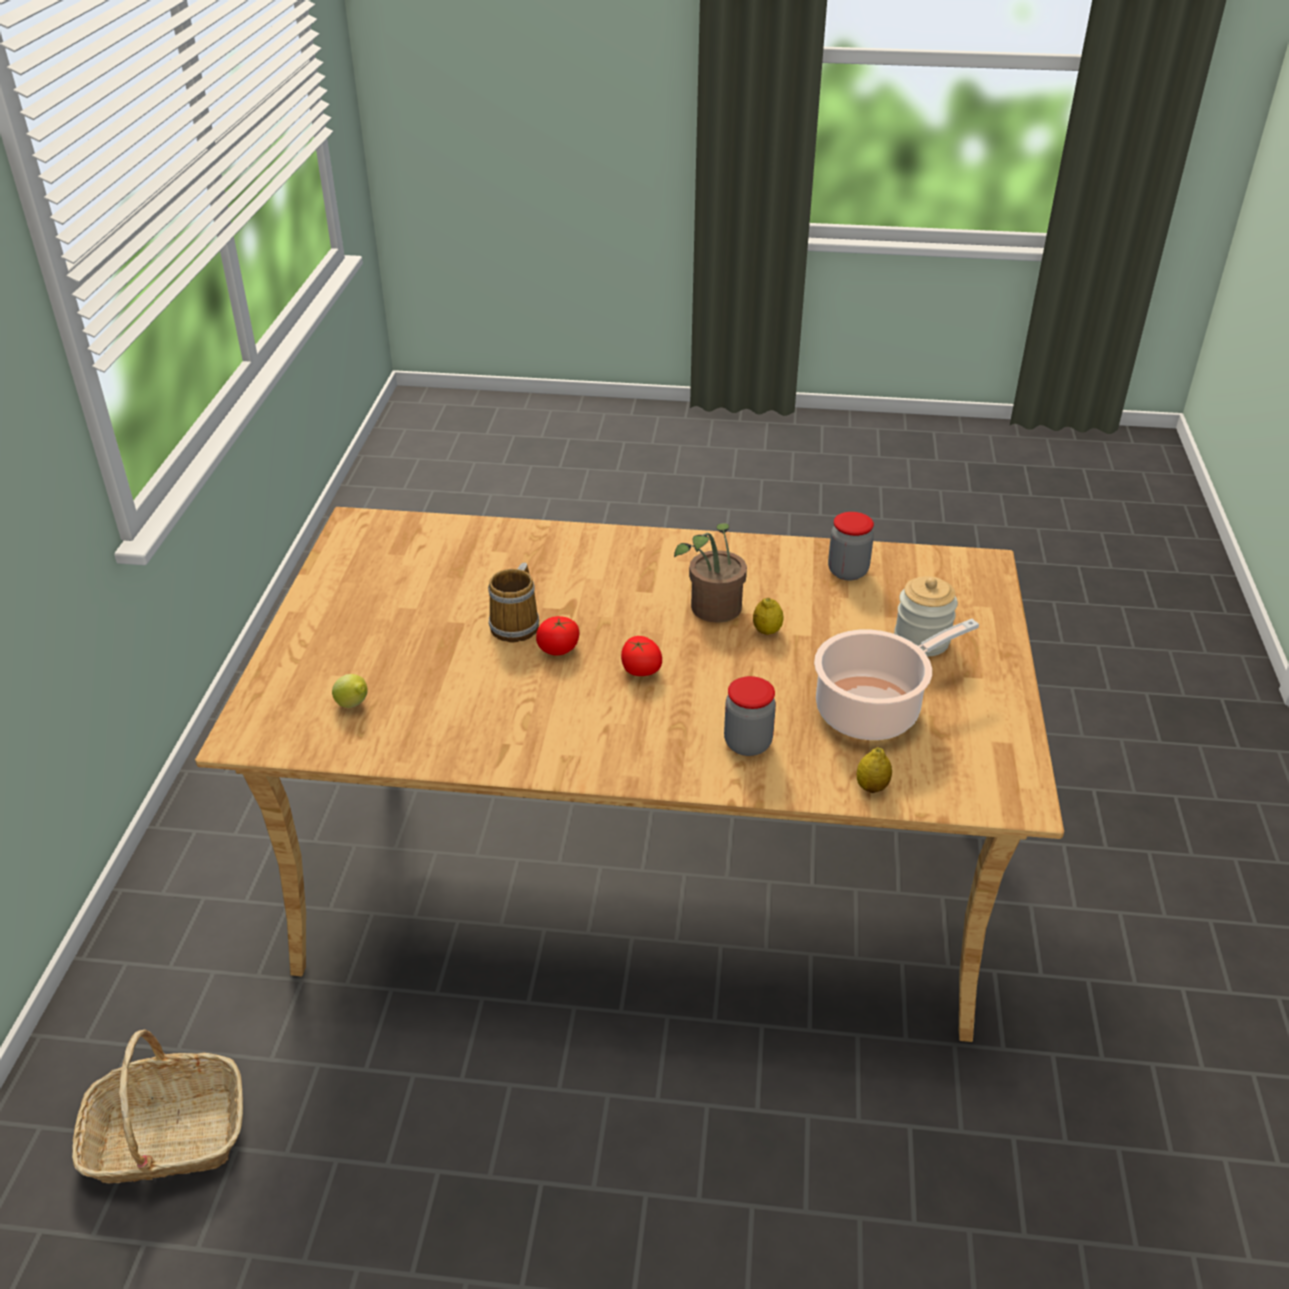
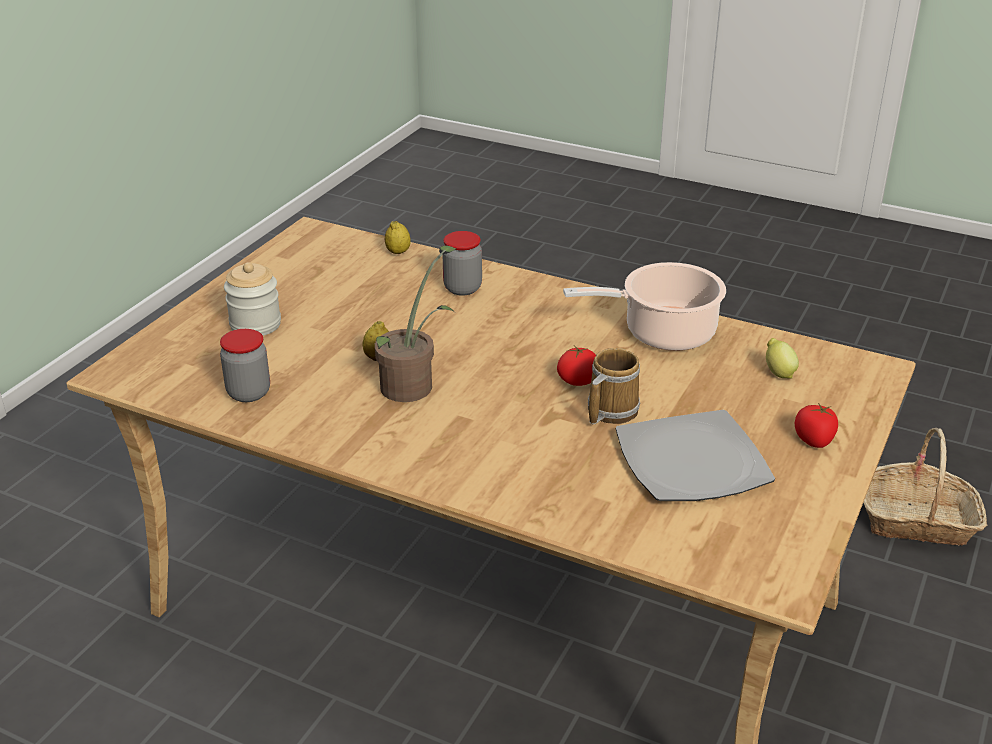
camera: 160 degrees left, 5 degrees down
(431, 595) = (692, 461): none -> plate
(640, 670) = (513, 350): tomato -> tomato (814, 440)
(873, 709) = (349, 289): cooking pot -> cooking pot (663, 333)

